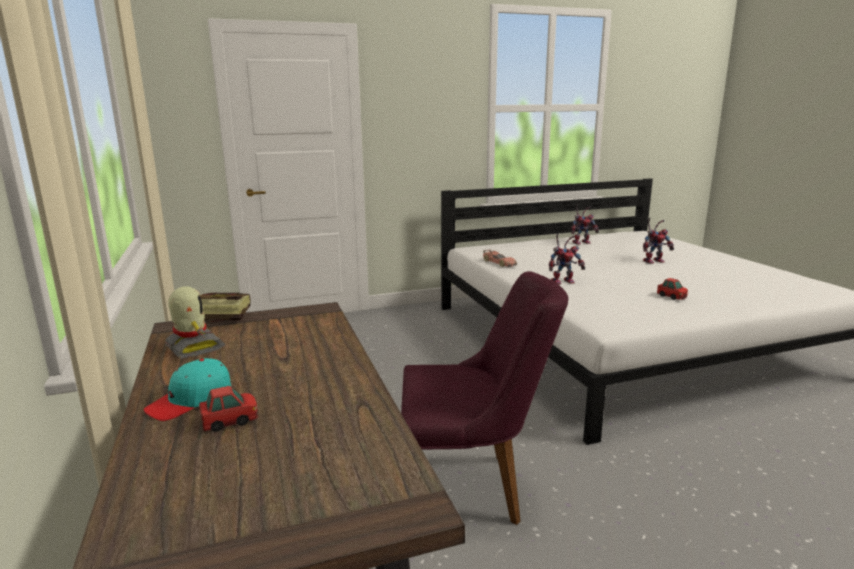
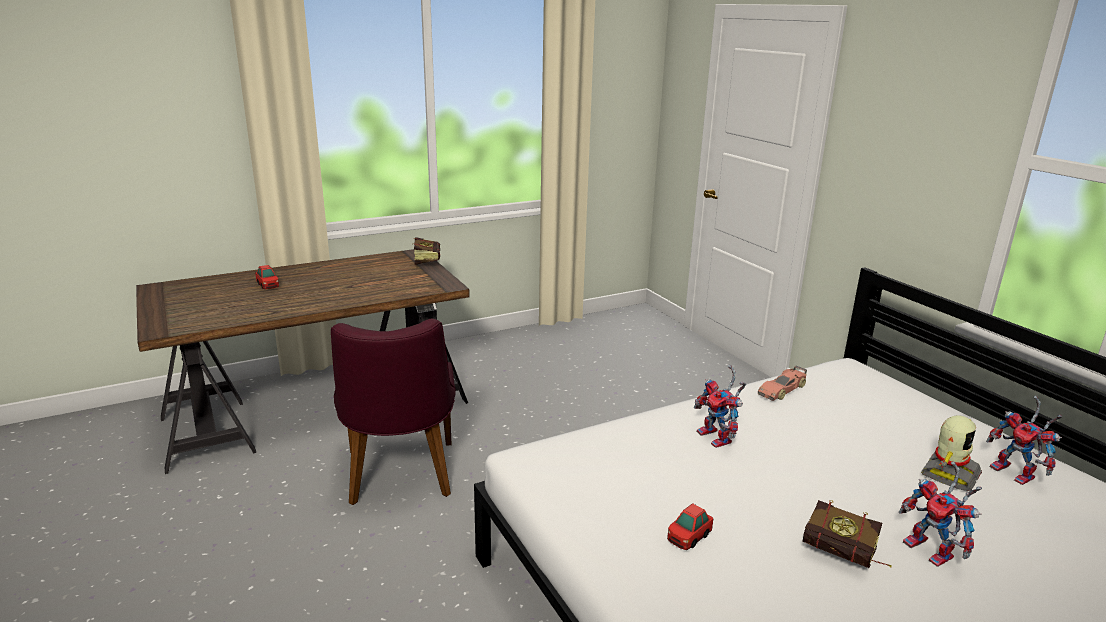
camera: 80 degrees right, 5 degrees up
(191, 400) = (297, 274): turquoise cap -> none
(193, 347) = (374, 263): toy robot -> toy robot (948, 474)
(668, 273) = (846, 557): none -> book

